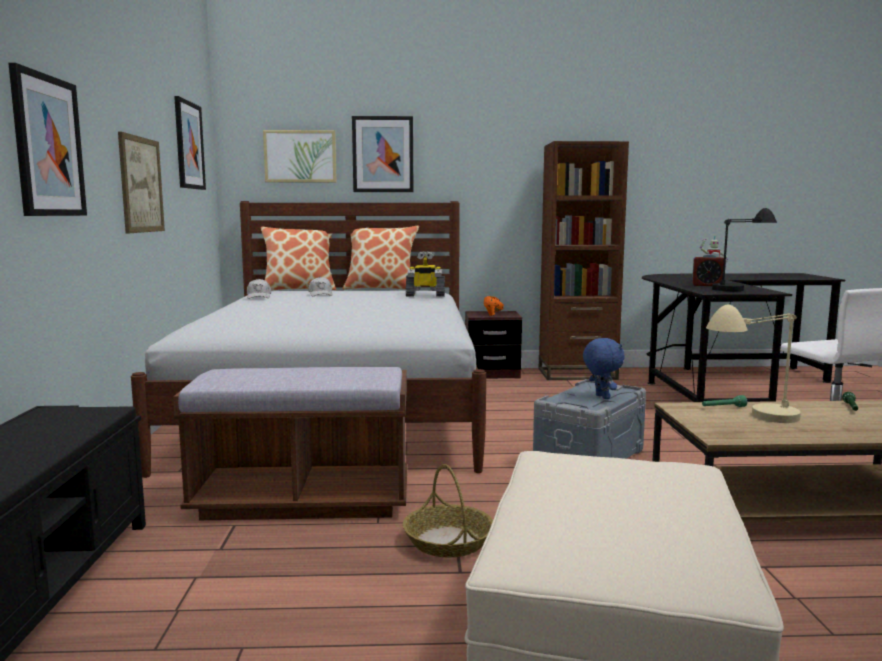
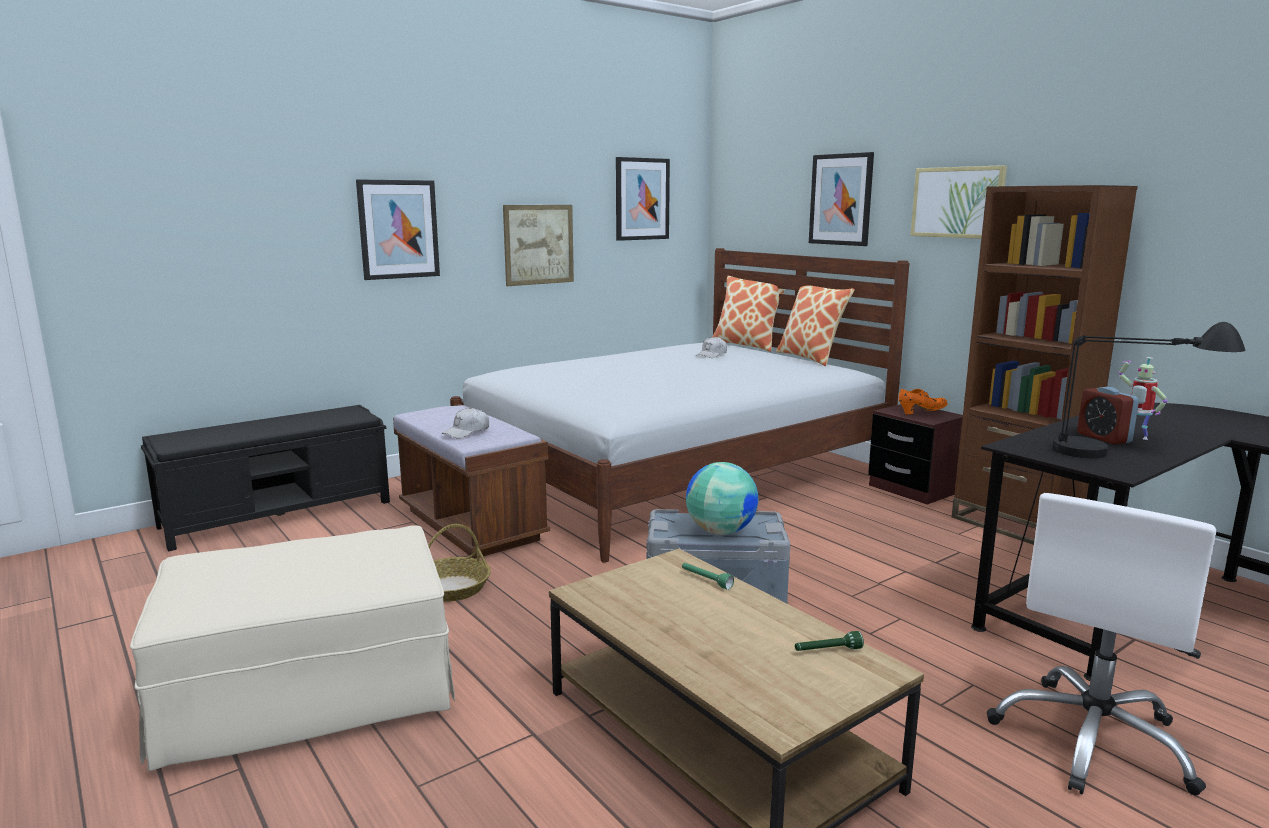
camera: 55 degrees right, 5 degrees up
(259, 296) = (663, 348): white cap -> white cap (466, 432)
(300, 156) = (769, 202): picture -> picture (957, 202)
(425, 295) = (788, 374): toy robot -> none
(601, 397) = (720, 531): blue plush toy -> globe
(752, 423) = (660, 601): beige table lamp -> none

